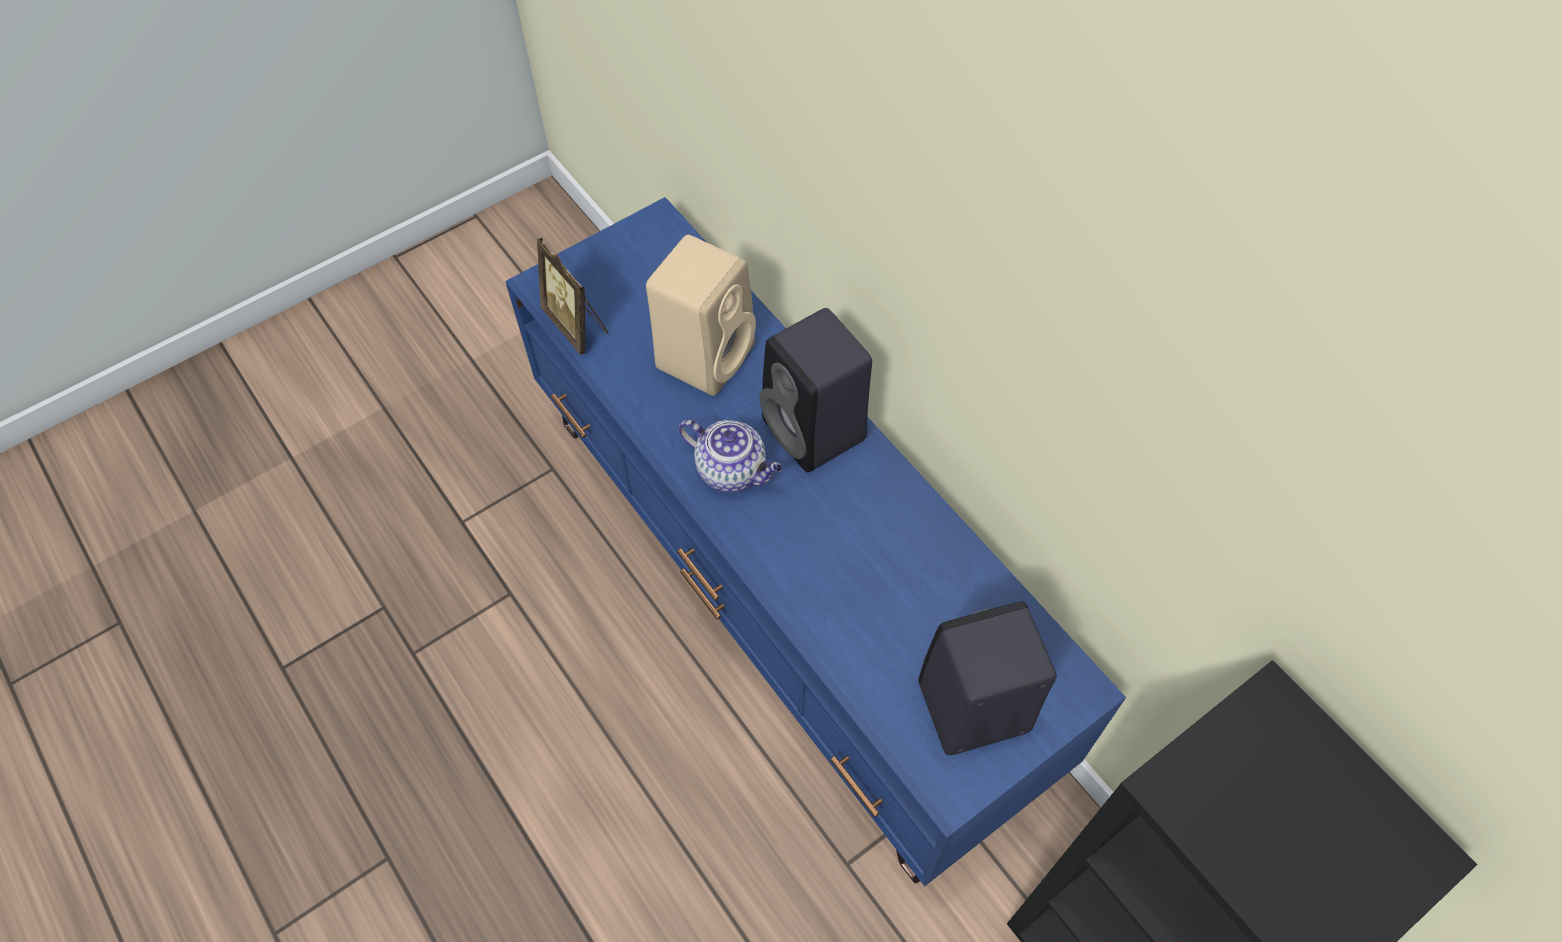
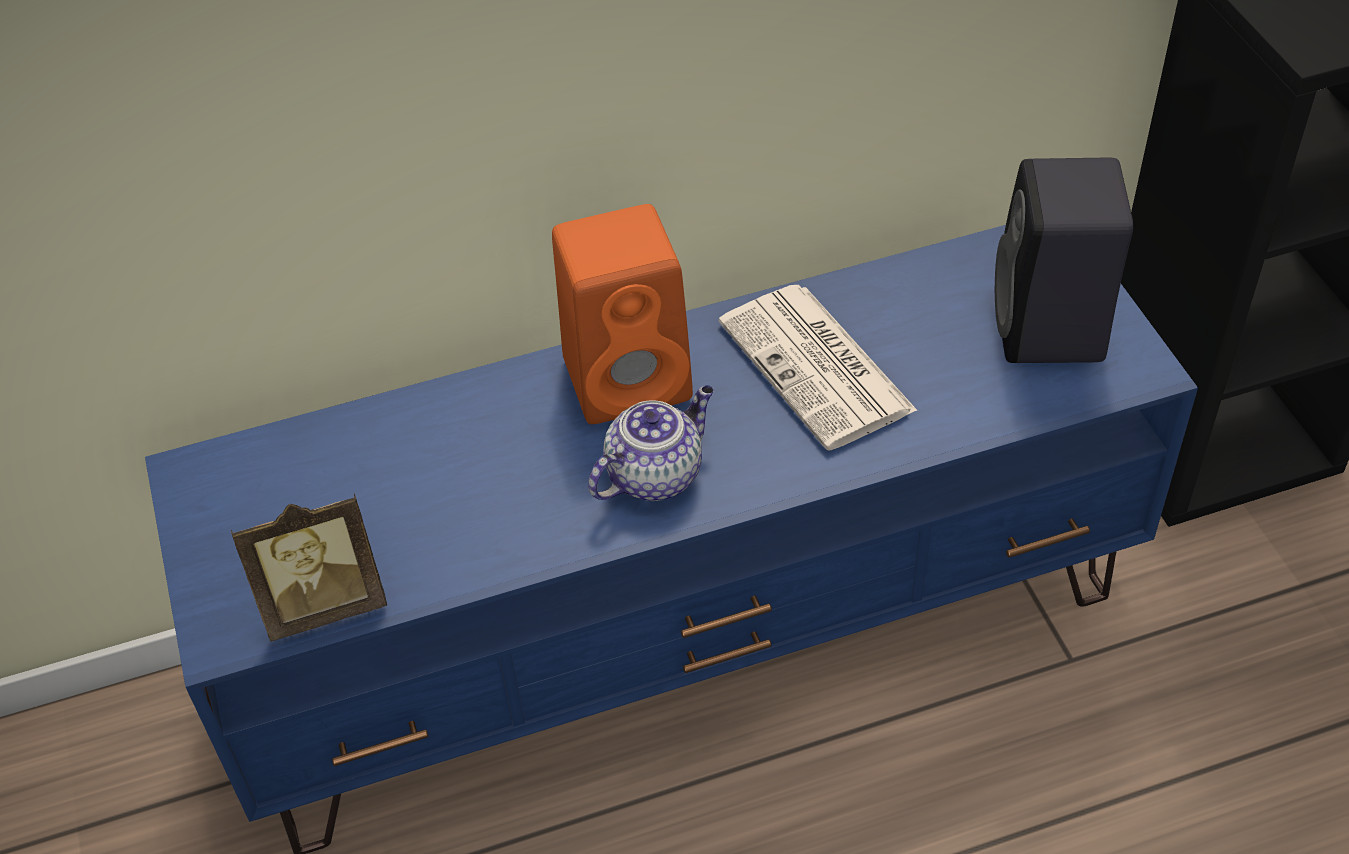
camera: 70 degrees left, 10 degrees down
(706, 354) = (454, 464): beige speaker -> none
(816, 431) = (631, 377): black speaker -> orange speaker
(868, 548) = (819, 368): none -> newspaper

